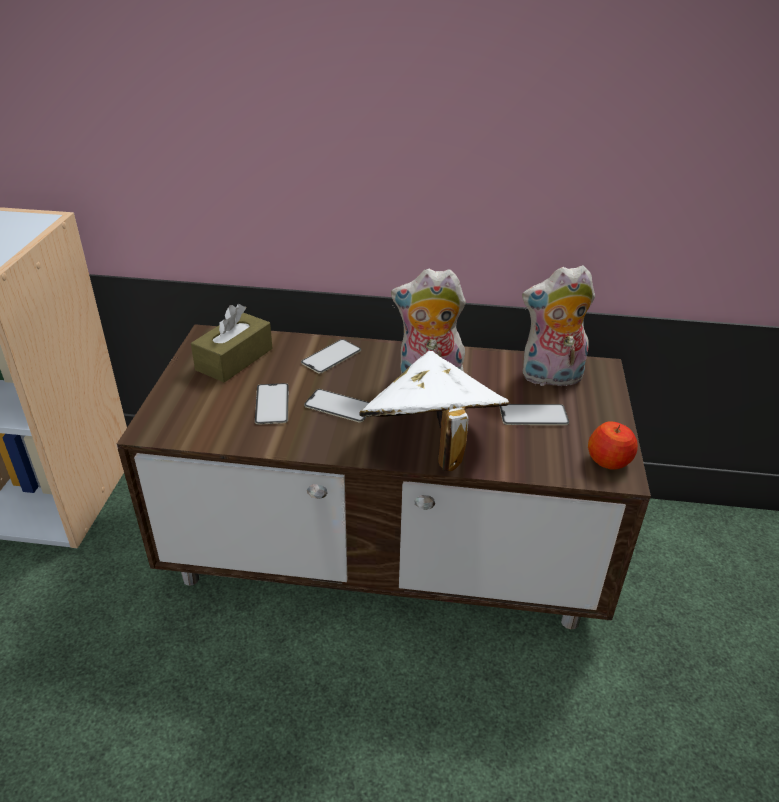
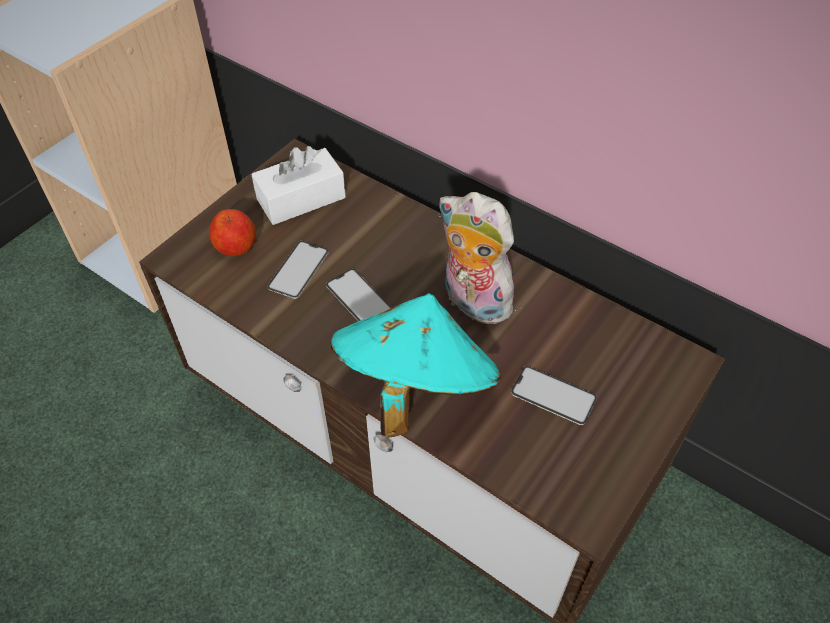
camera: 30 degrees right, 15 degrees up
(234, 359) = (301, 198): brown tissue box -> white tissue box
(331, 356) = (396, 230): phone -> none
(431, 445) = (414, 387): white hat -> turquoise hat
(550, 378) = (613, 352): plush toy -> none
(609, 460) = (591, 494): apple -> apple (236, 246)

